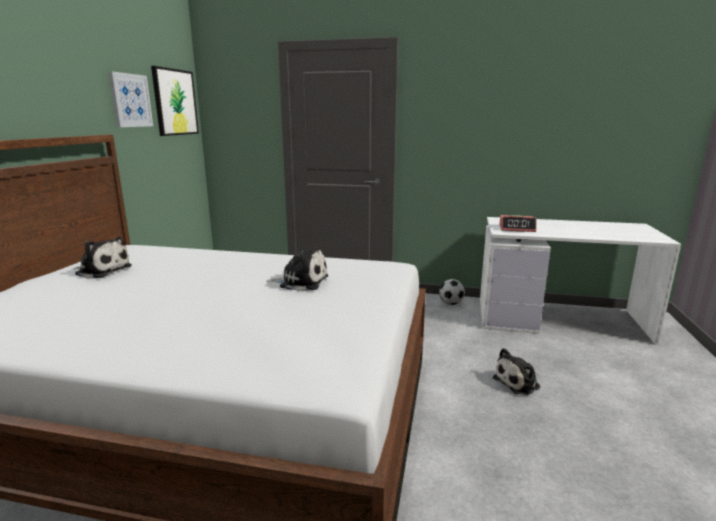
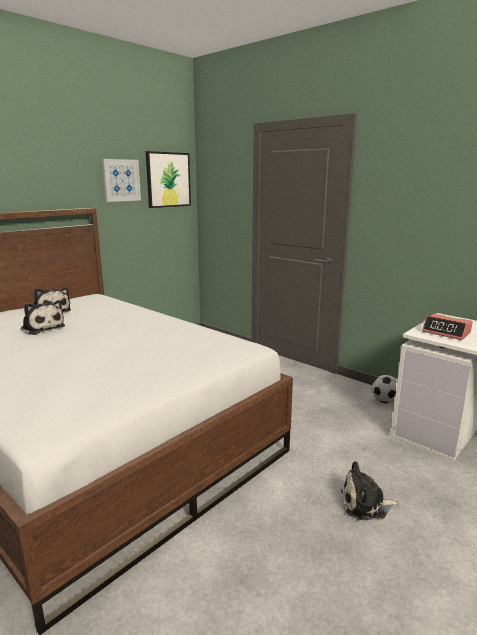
camera: 30 degrees right, 0 degrees up
(301, 282) = (152, 347): plush toy -> plush toy (42, 328)

